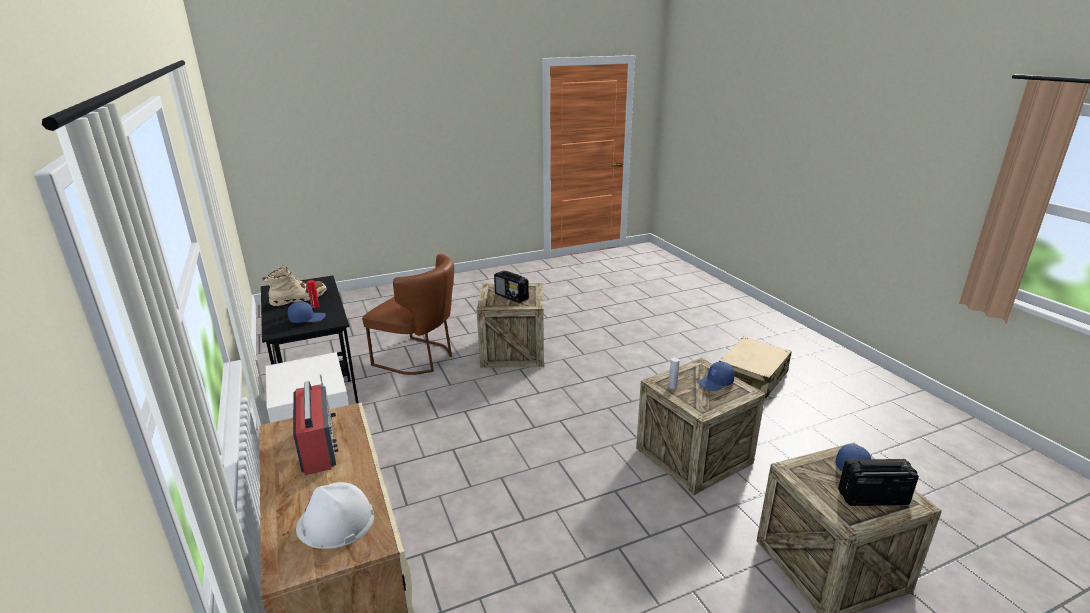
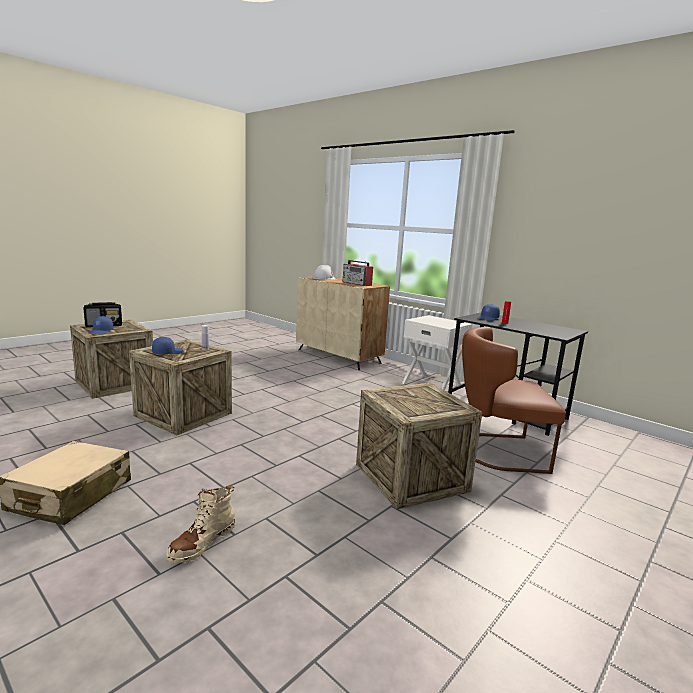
camera: 155 degrees right, 10 degrees down
(299, 299) = (531, 326): beige boot -> beige boot (202, 542)
(511, 297) = (415, 398): radio -> none

